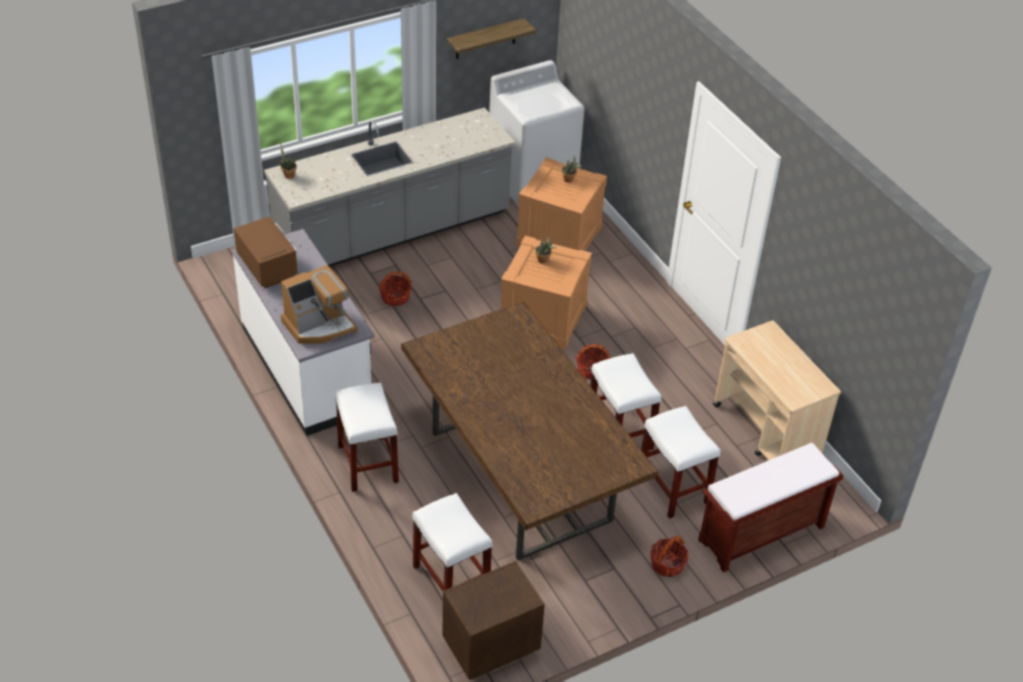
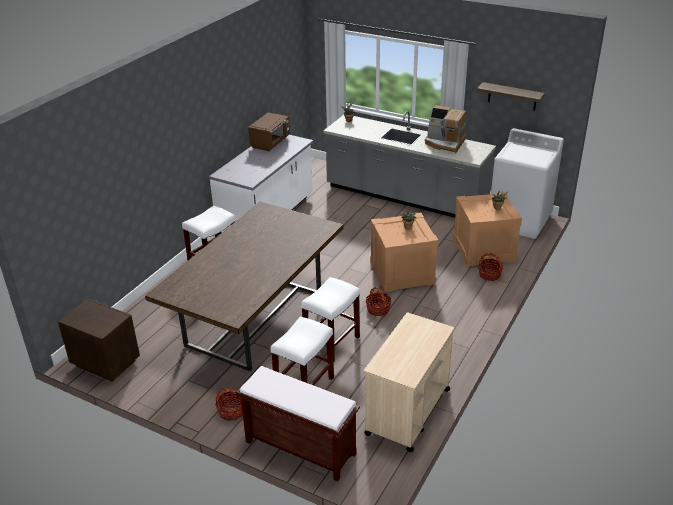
camera: 60 degrees right, 10 degrees down
(319, 325) = (241, 171): coffee machine -> coffee machine (444, 143)
(395, 297) = (354, 219): basket -> basket (489, 275)
(450, 579) = (148, 327): white stool -> none

